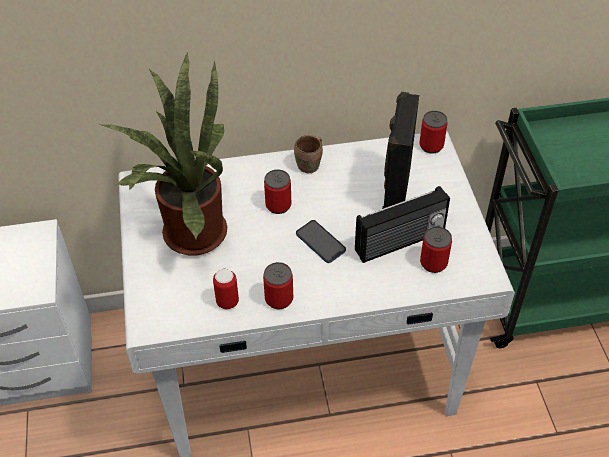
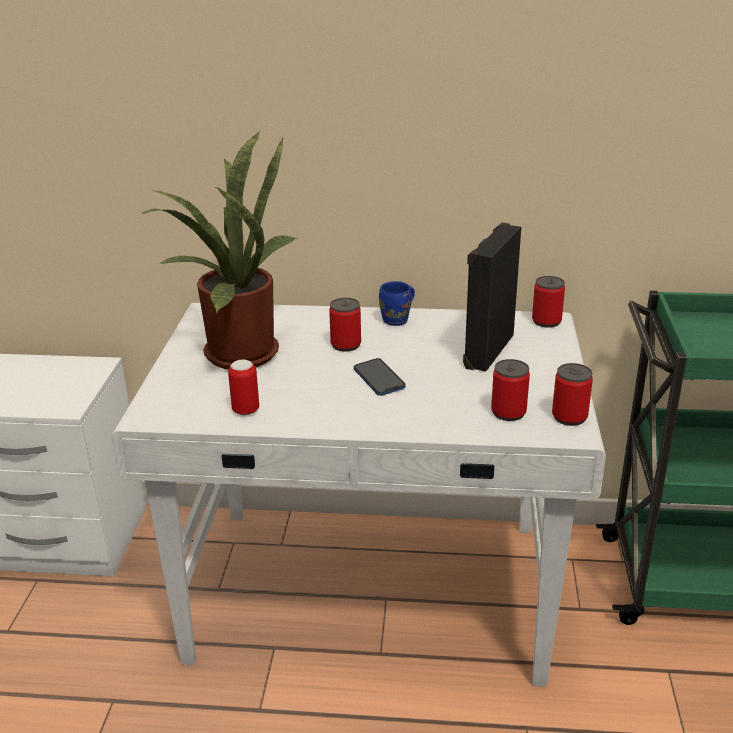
camera: 15 degrees right, 20 degrees down
(279, 299) = (306, 416): can -> can (569, 417)
(310, 166) = (397, 320): brown mug -> blue mug
(400, 242) = (474, 391): radio -> none

